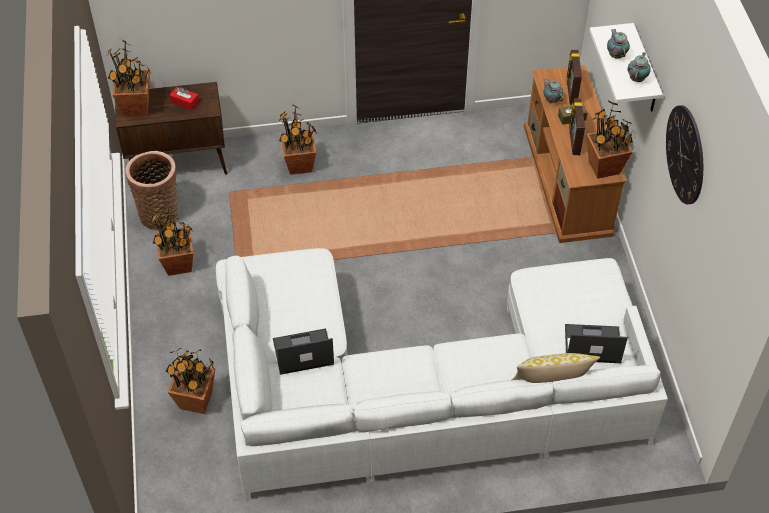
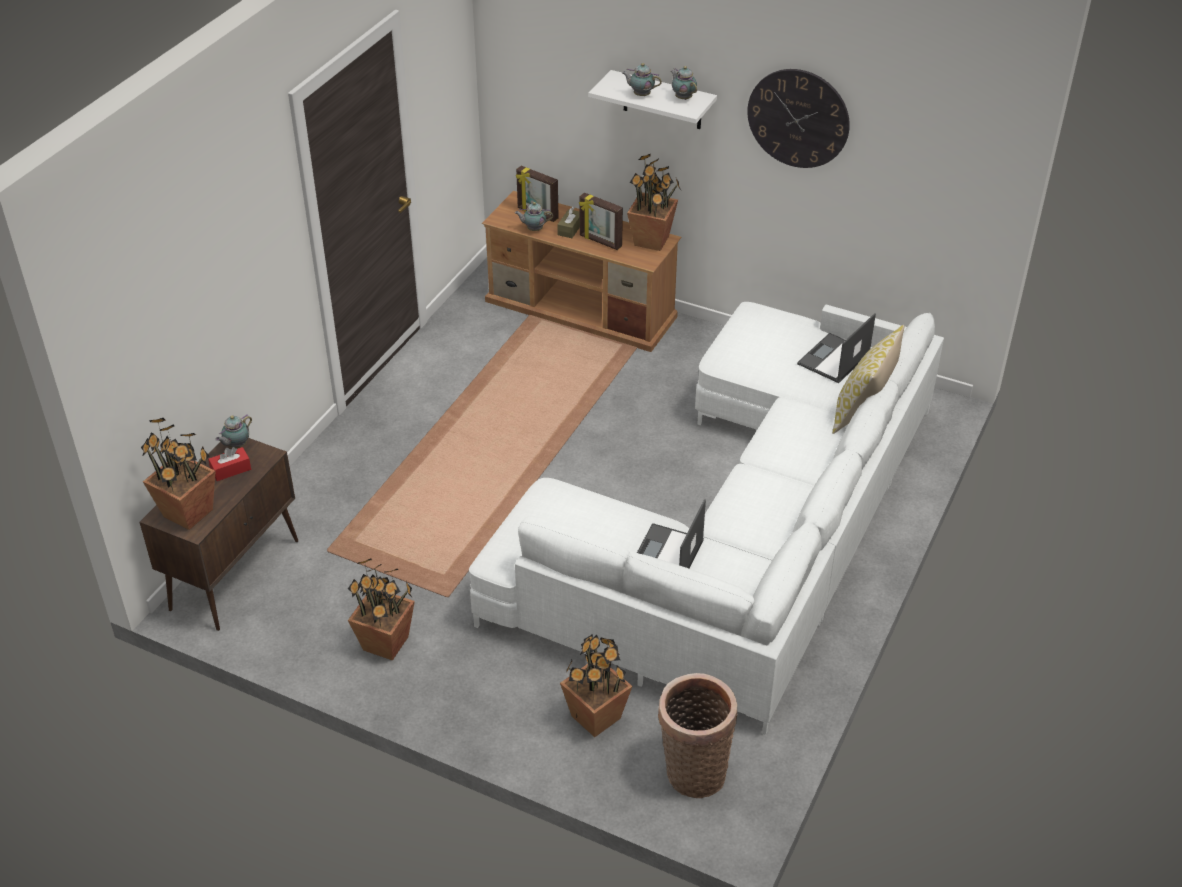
camera: 55 degrees left, 10 degrees down
(160, 213) = (291, 625): basket -> basket (692, 770)
(206, 92) = (236, 446): none -> teapot
(300, 165) = (353, 477): potted plant -> none

